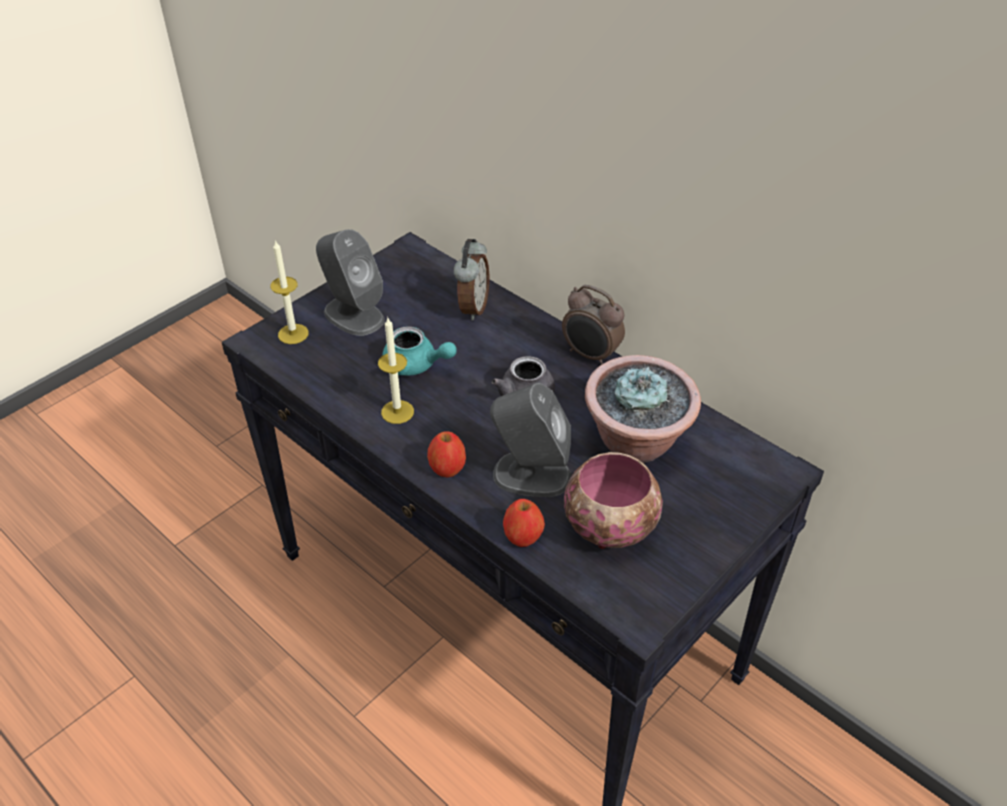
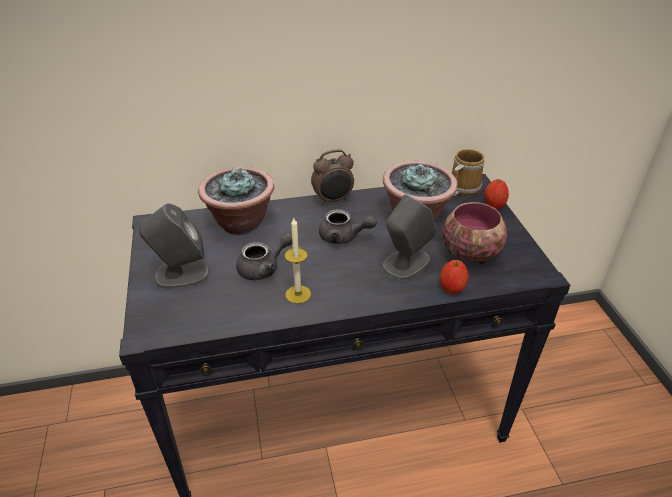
camera: 55 degrees left, 5 degrees down
(293, 334) = (162, 312): candle -> none
(416, 365) = (264, 268): turquoise teapot -> grey teapot
(447, 469) = (370, 294): apple -> apple (494, 205)
(472, 308) = (240, 223): alarm clock -> potted plant
(754, 461) = (462, 188): none -> mug

